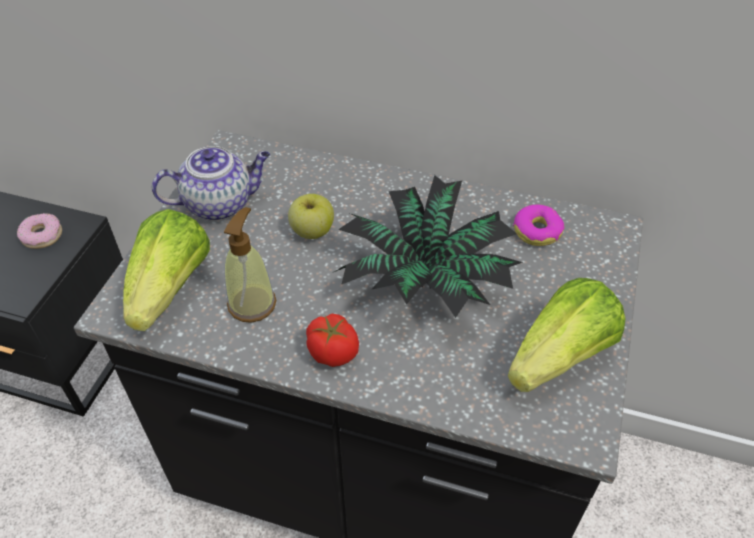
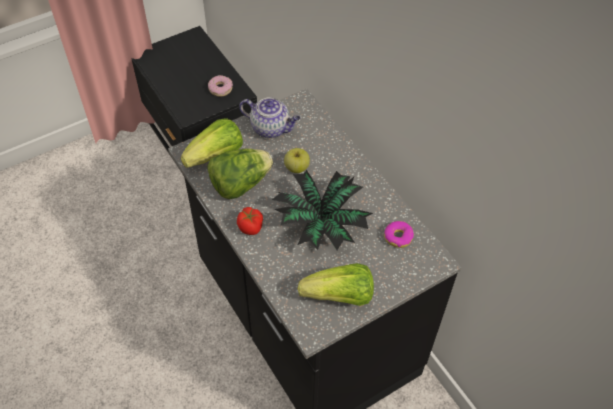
camera: 40 degrees right, 5 degrees up
(252, 303) = (240, 184): soap dispenser -> lettuce

